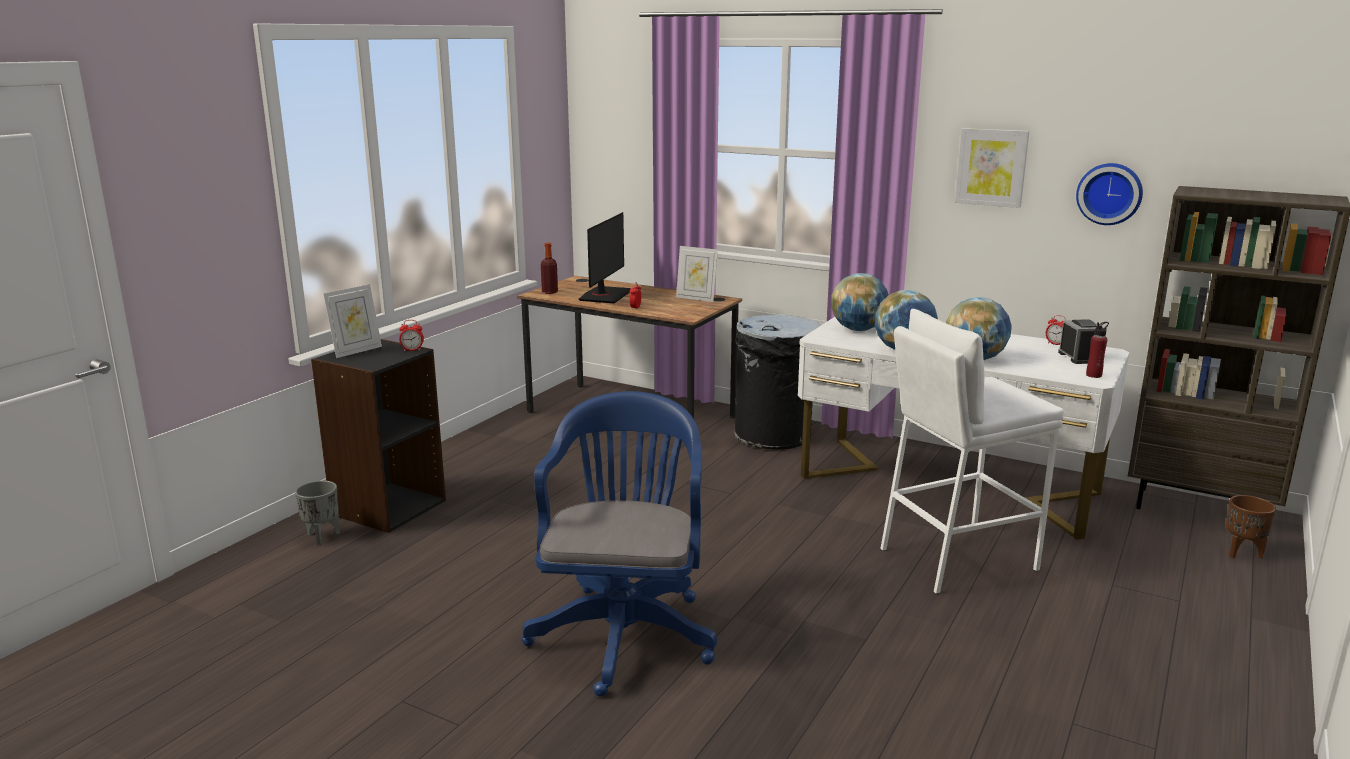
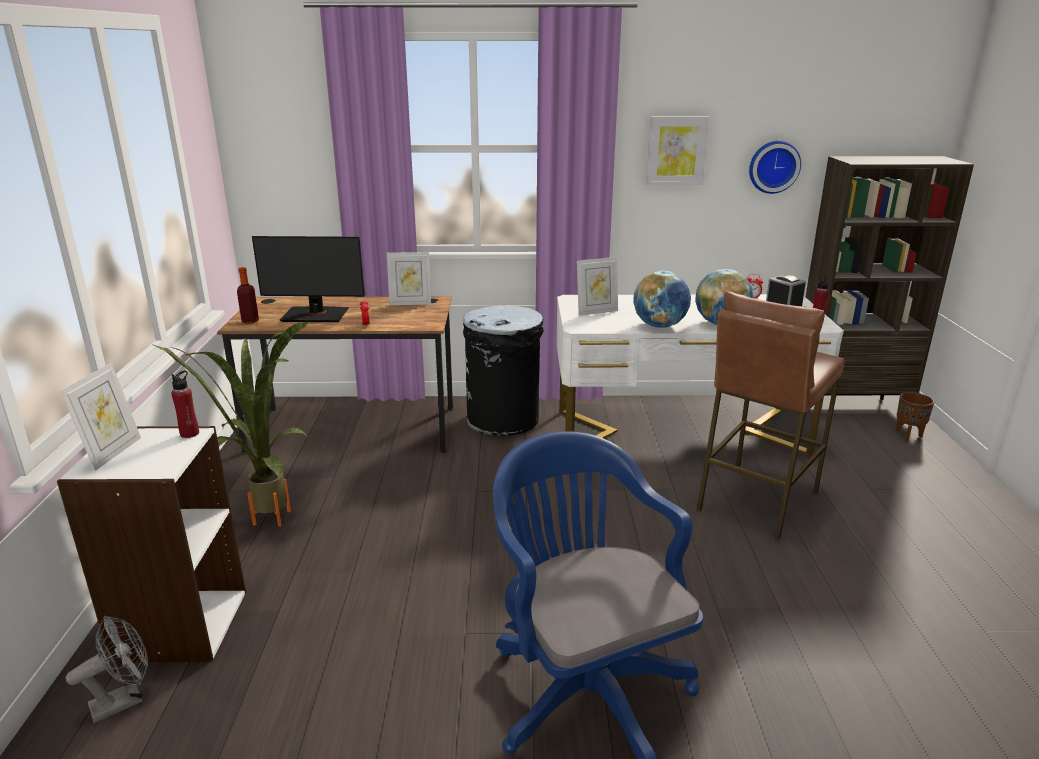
camera: 30 degrees left, 5 degrees up
(321, 537) = (125, 700): grey planter -> grey fan
(388, 507) = (180, 624): black bookcase -> white bookcase
(412, 350) = (190, 433): alarm clock -> red bottle
(497, 463) = (264, 524): none -> potted plant
(605, 295) = (315, 315): monitor -> monitor turned 105 degrees clockwise
(858, 330) = (596, 312): globe -> picture frame
(956, 558) = (756, 500): white stool -> brown stool

